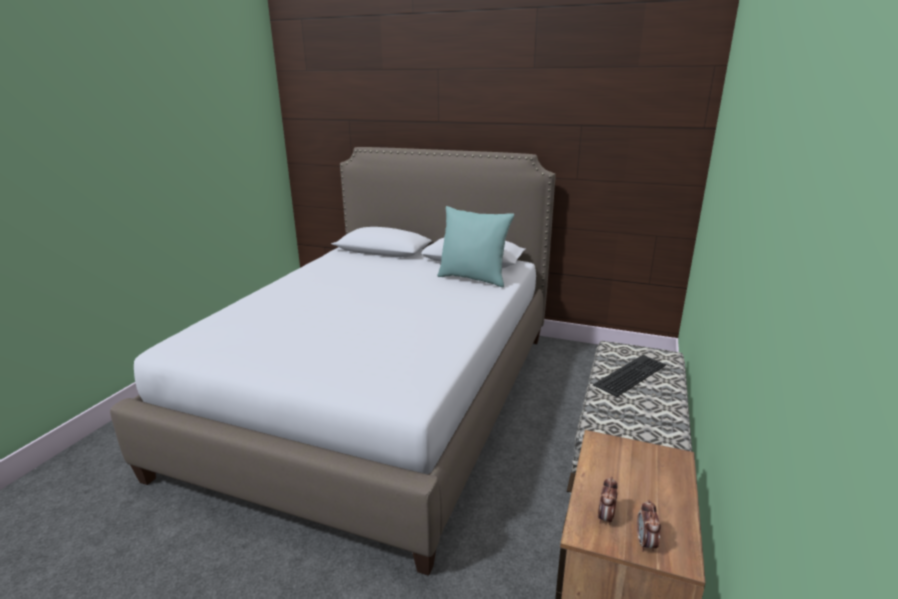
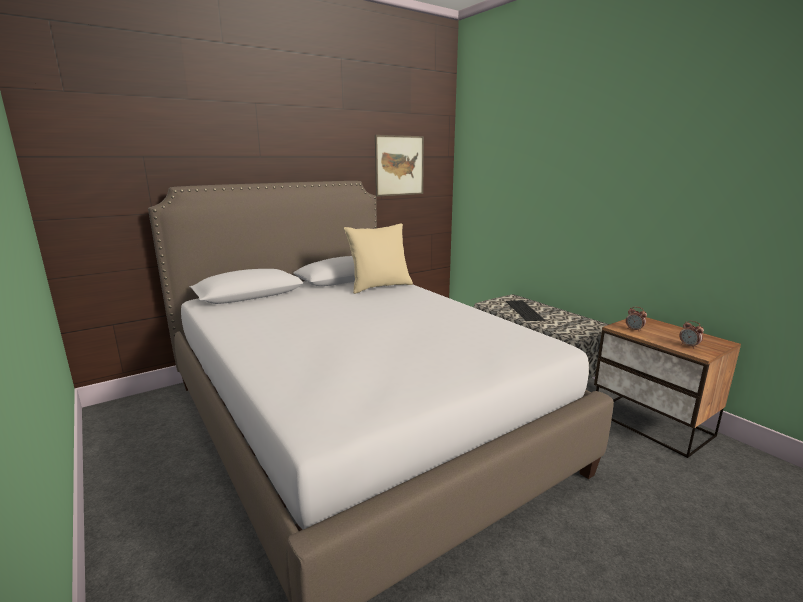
camera: 55 degrees left, 5 degrees down
(473, 278) = (379, 287): turquoise pillow -> beige pillow
(608, 138) = (399, 165): none -> picture
(645, 543) = (711, 344): alarm clock -> alarm clock (634, 330)

